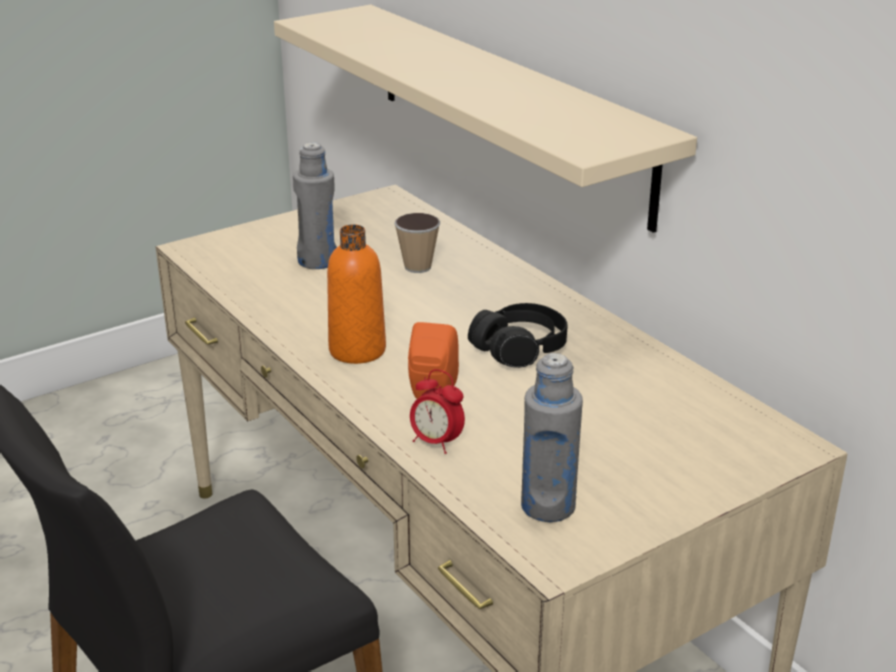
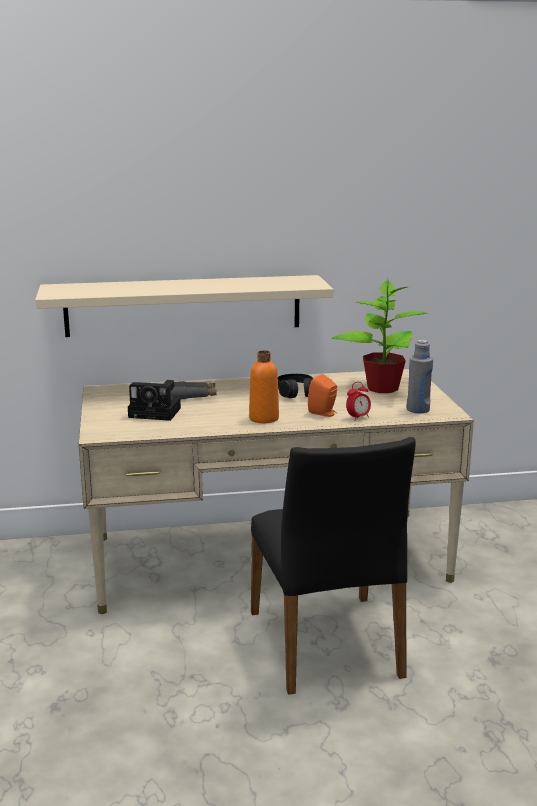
camera: 65 degrees left, 10 degrees down
(318, 261) = (157, 412): grey bottle -> camera
(418, 267) = (193, 396): cup -> grey binoculars
(650, 433) = (382, 388): none -> potted plant

